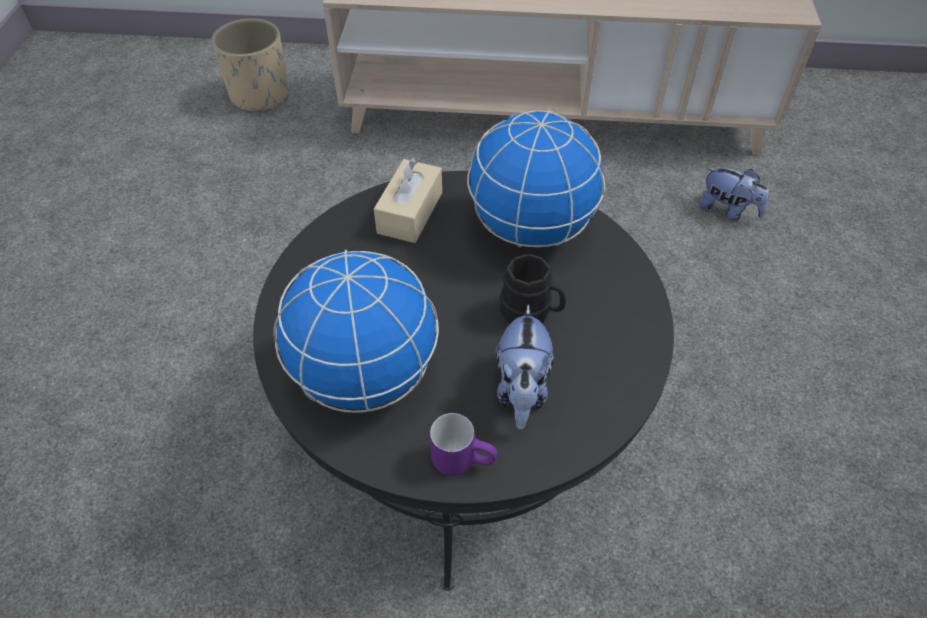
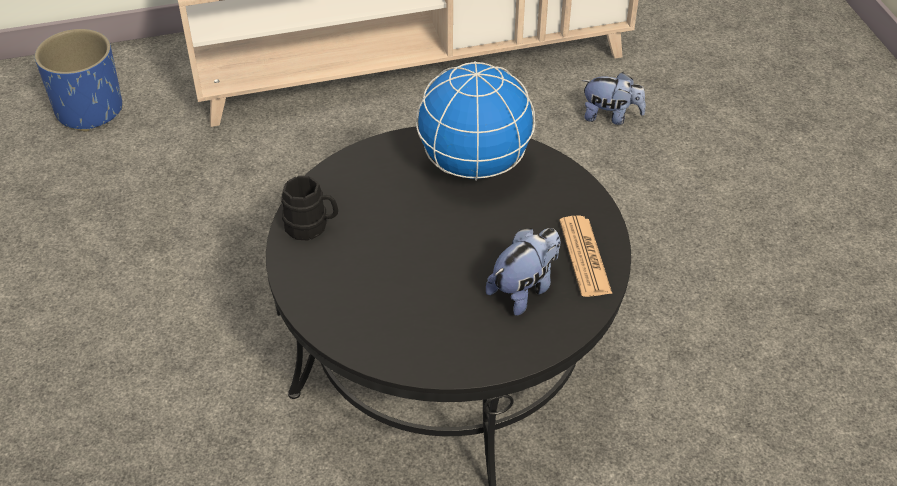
camera: 20 degrees left, 5 degrees down
(260, 95) = (89, 110): beige planter -> blue planter
(366, 376) = (395, 313): globe -> none
(410, 212) = (363, 177): beige tissue box -> none
(463, 458) = (503, 349): purple mug -> none
(522, 389) = (524, 289): plush toy -> plush toy turned 120 degrees counterclockwise
(531, 313) = (505, 231): black mug -> black mug (312, 227)
(609, 370) = (585, 257): none -> newspaper

